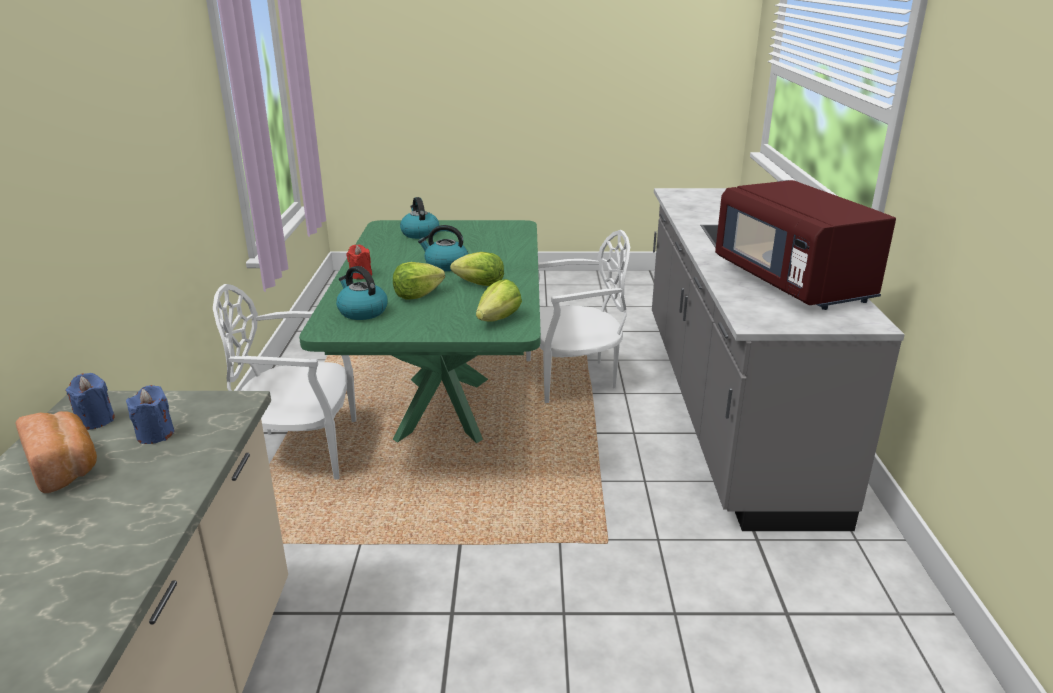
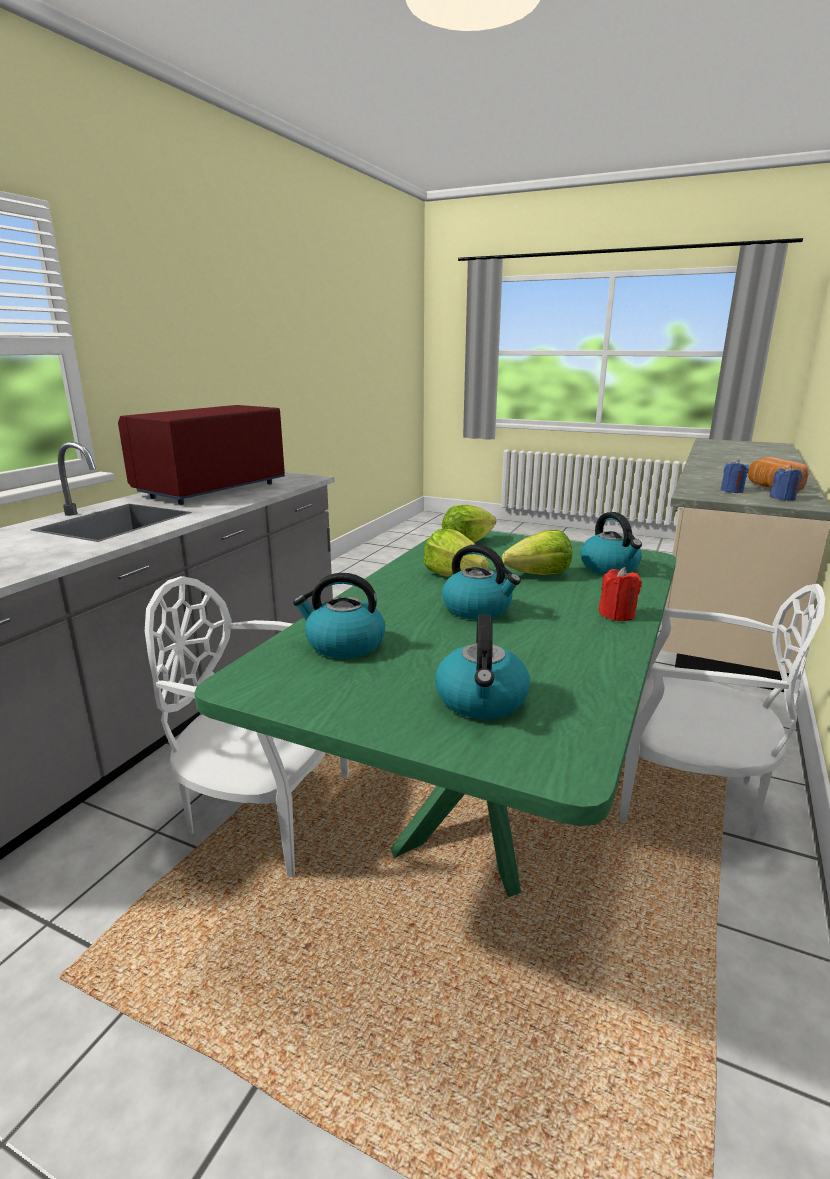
camera: 155 degrees left, 5 degrees down
(498, 240) = (344, 644): none -> kettle
(793, 283) = (211, 489): red microwave -> red microwave turned 150 degrees counterclockwise

